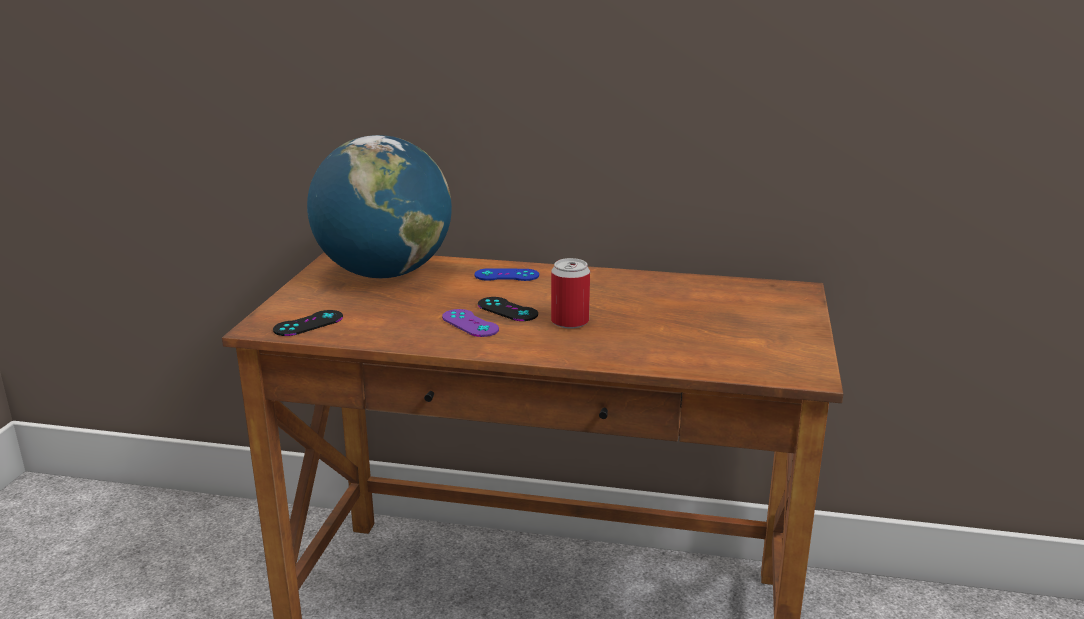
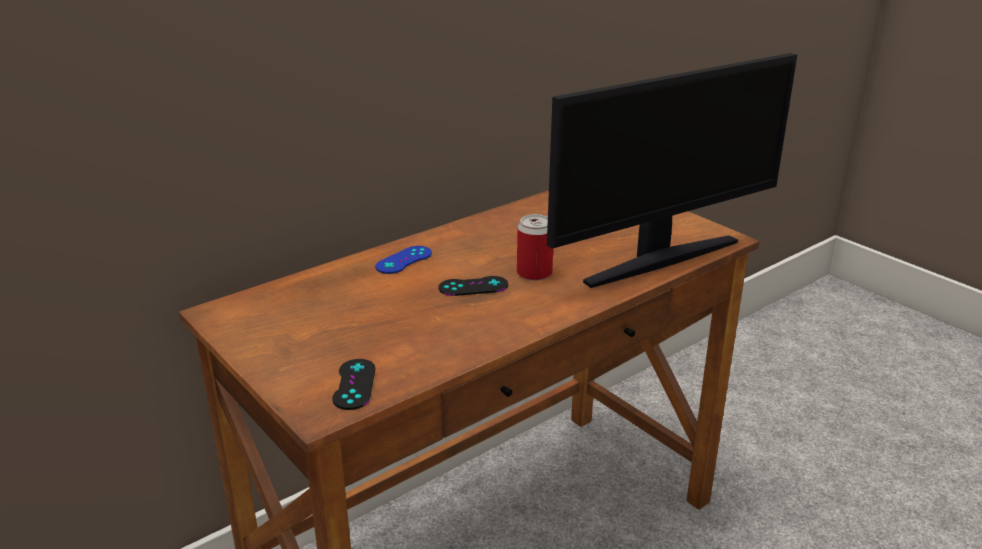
camera: 50 degrees left, 5 degrees up
(384, 274) = (301, 308): globe -> none
(470, 323) = (476, 311): purple game controller -> none
(696, 359) = (659, 259): none -> monitor

